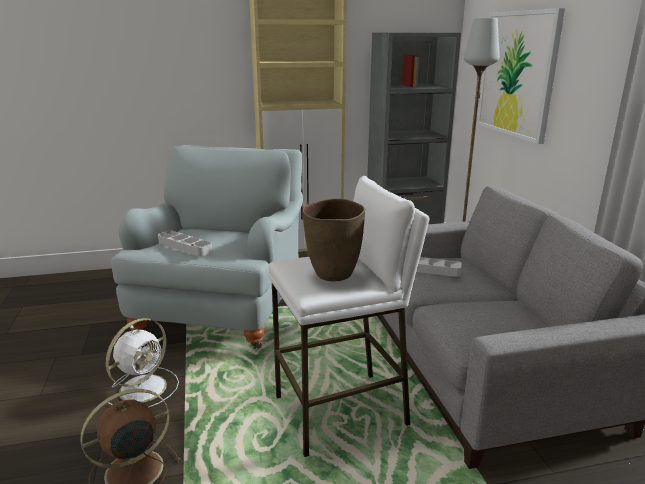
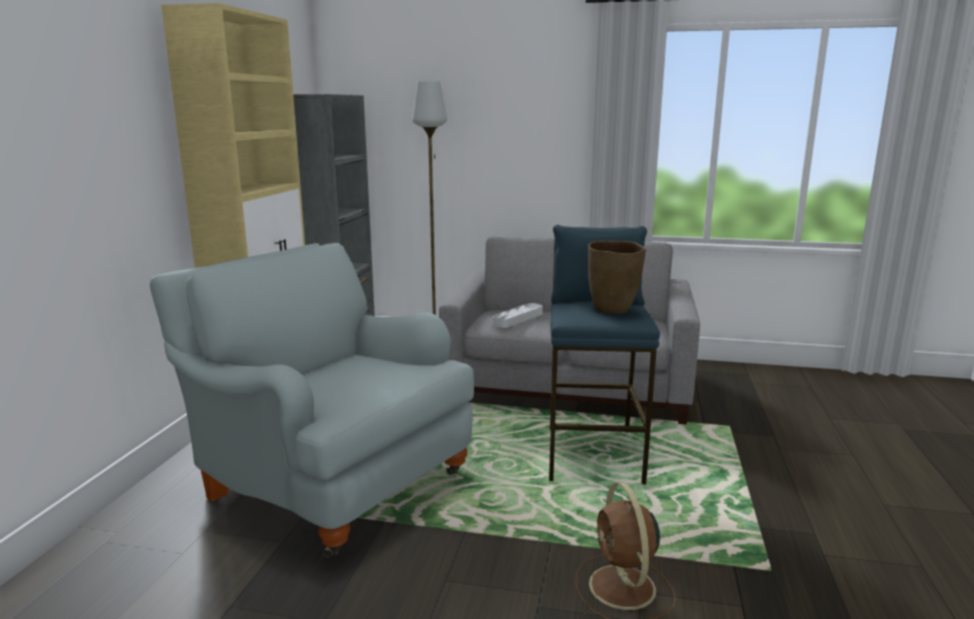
camera: 65 degrees left, 5 degrees down
(145, 387) = (466, 566): white fan -> none
(184, 246) = (365, 386): grey tray -> none
(342, 412) = (593, 454): white stool -> blue stool
(517, 74) = (437, 135): picture -> none

